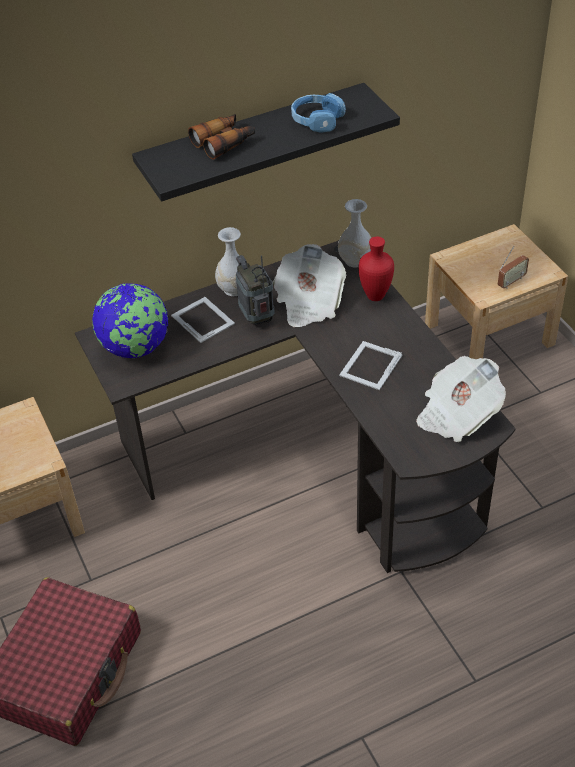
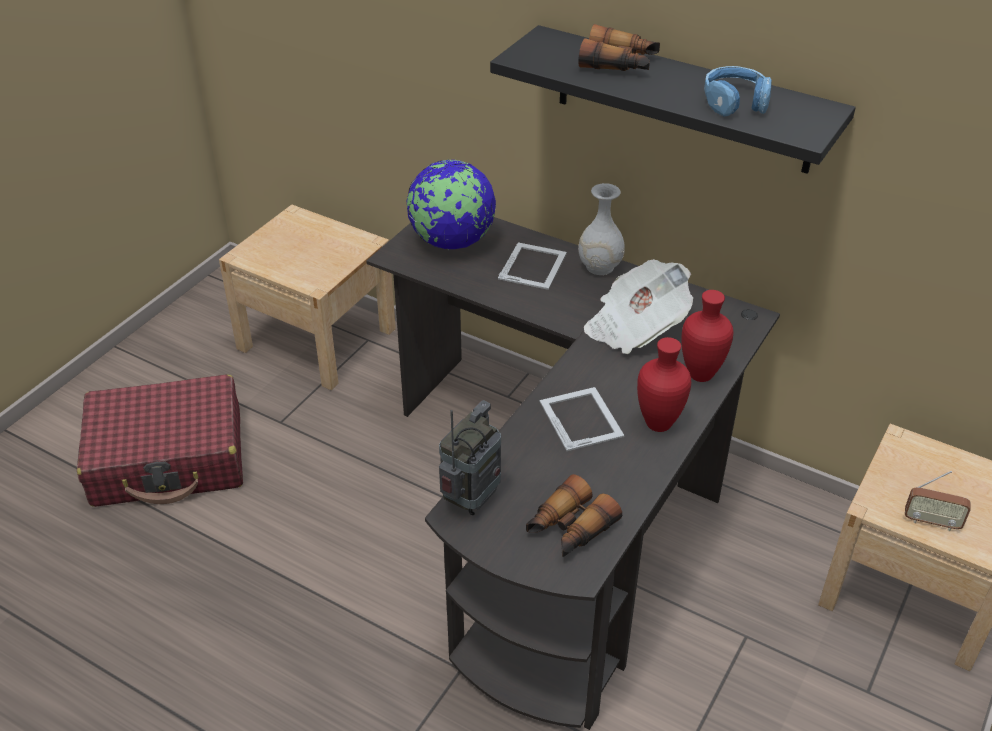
camera: 55 degrees right, 5 degrees down
(257, 318) = (572, 301): radio -> radio (471, 499)
(355, 261) = (742, 334): white vase -> none
(370, 365) = (581, 418): picture frame -> picture frame turned 75 degrees clockwise
(402, 336) = (657, 425): none -> red vase
(457, 414) = (569, 528): newspaper -> binoculars

